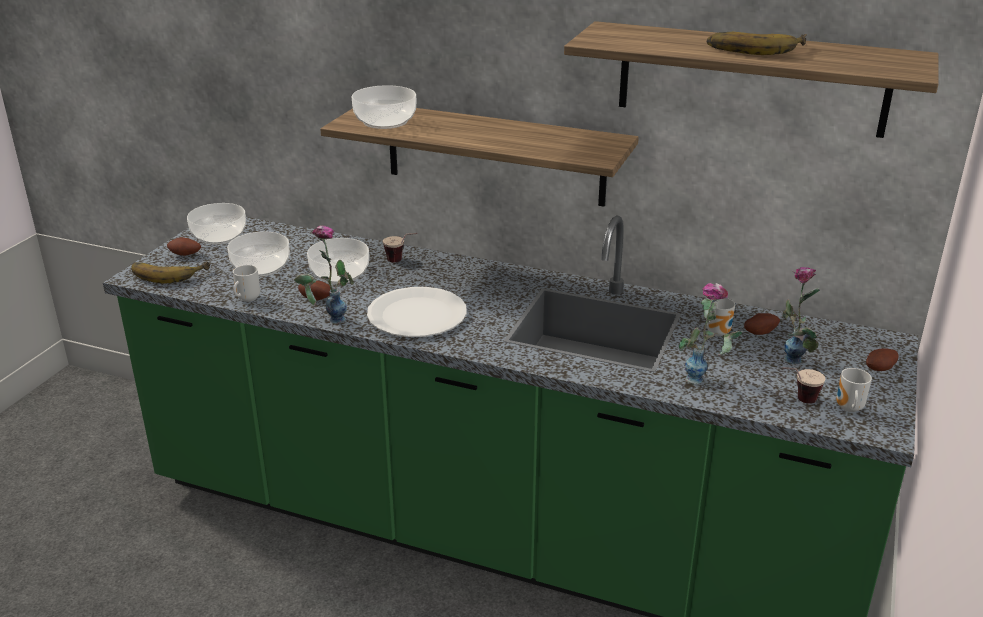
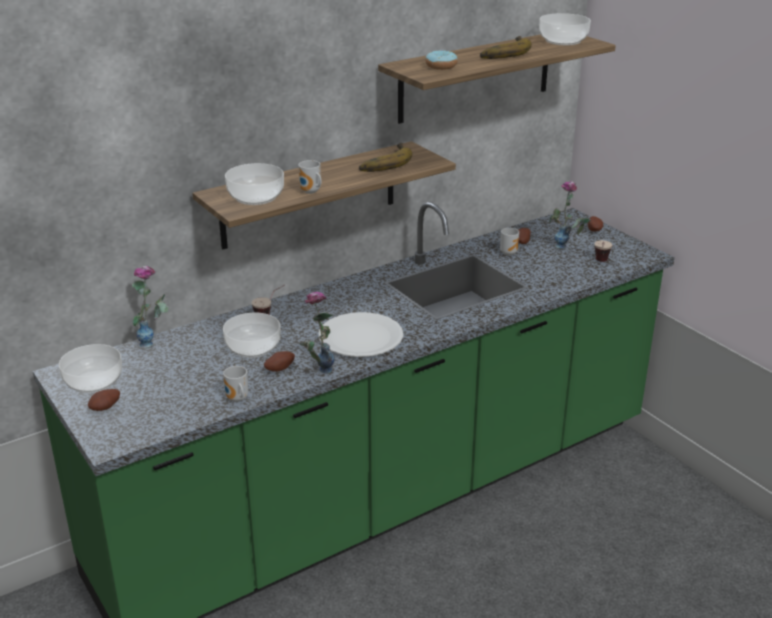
camera: 55 degrees left, 0 degrees up
(169, 272) = (129, 425): banana -> banana (383, 162)
(261, 267) = (188, 378): bowl -> bowl (563, 41)
(638, 39) = (441, 66): none -> donut
(707, 382) = (556, 277): vase -> vase (155, 342)
(848, 409) = (621, 254): mug -> mug (310, 192)

